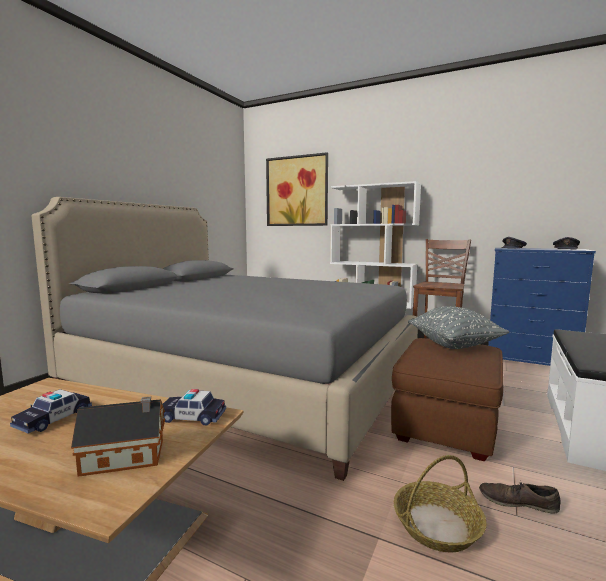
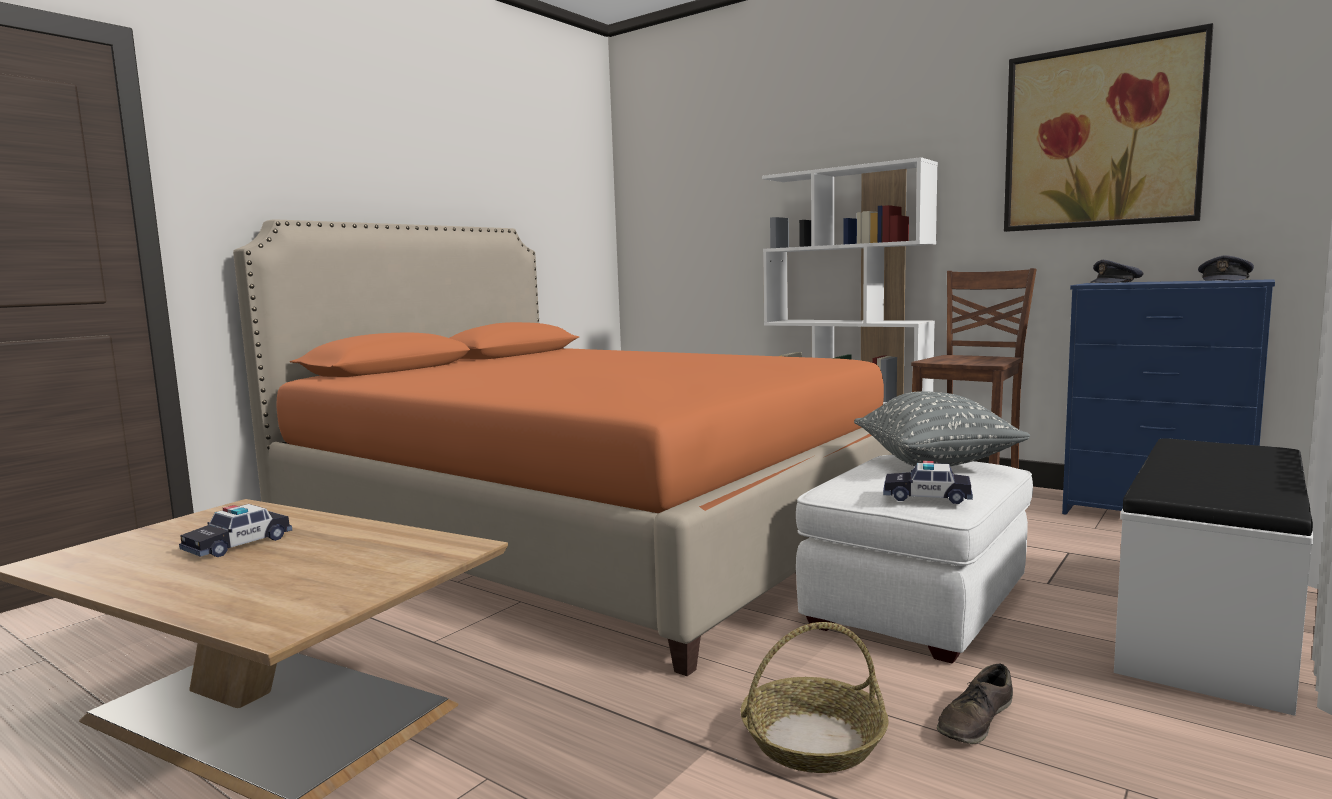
camera: 10 degrees right, 0 degrees up
(127, 457) = (319, 585): toy house -> none
(192, 416) = (427, 547): toy car -> toy car (926, 497)
(245, 380) = (583, 532): grey bed -> orange bed
(297, 191) = (706, 188): picture -> picture (1101, 136)
(446, 422) = (917, 605): brown ottoman -> white ottoman
(517, 502) = (975, 720): brown shoe -> brown shoe turned 75 degrees counterclockwise

